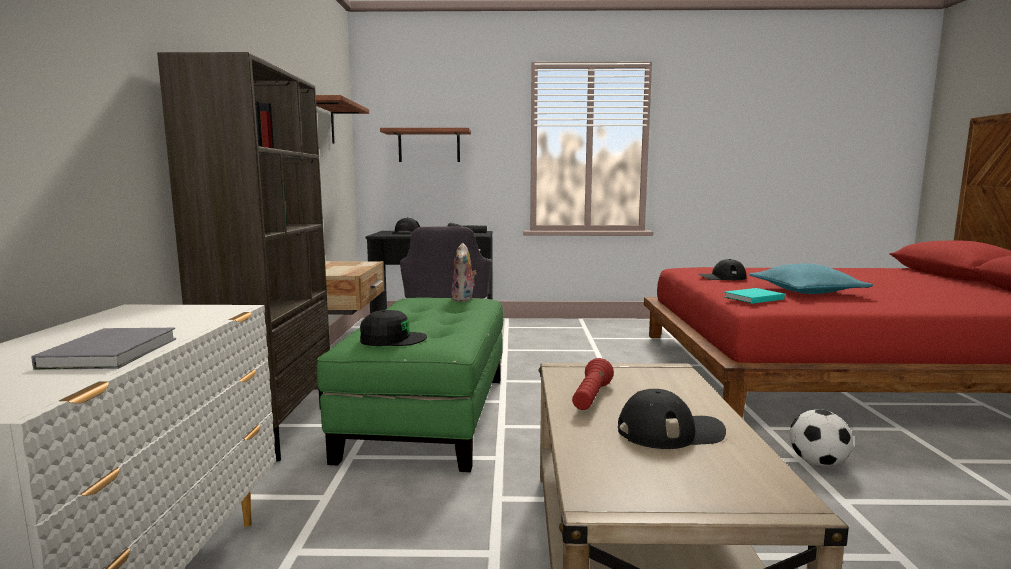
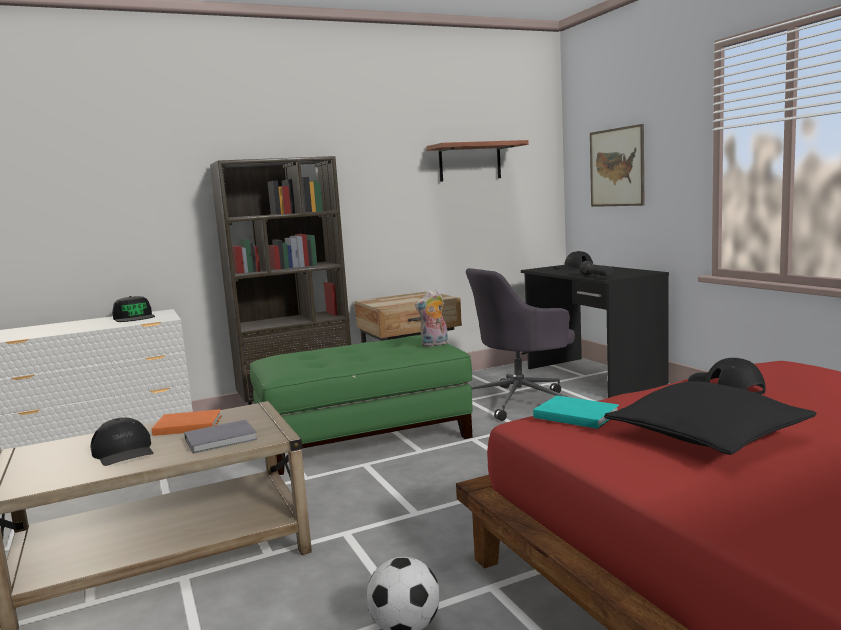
camera: 65 degrees right, 0 degrees up
(114, 352) = (72, 329): grey book -> grey book (223, 439)
(392, 339) = (282, 360): black cap -> black cap (134, 317)
(429, 146) = (616, 167): shelf -> picture
(591, 398) = (186, 425): red flashlight -> orange book
(806, 292) = (707, 436): turquoise pillow -> black pillow

